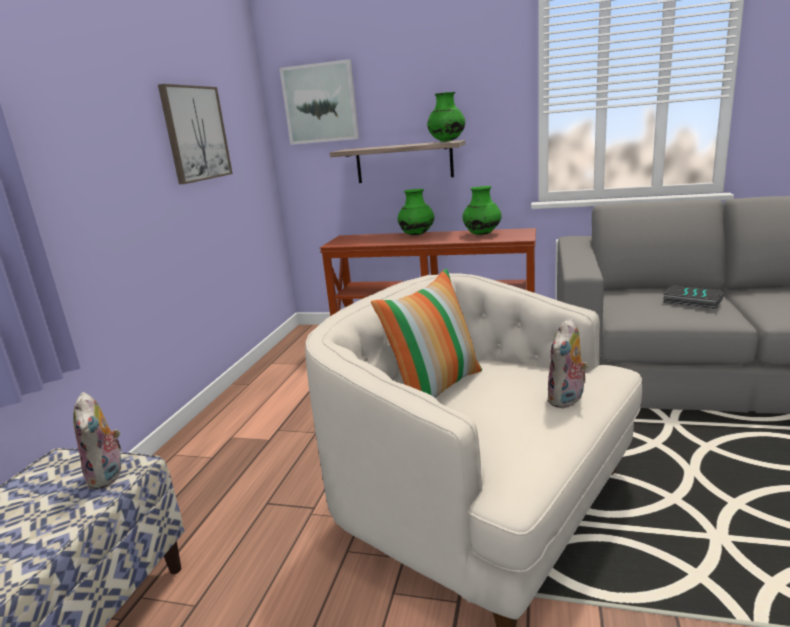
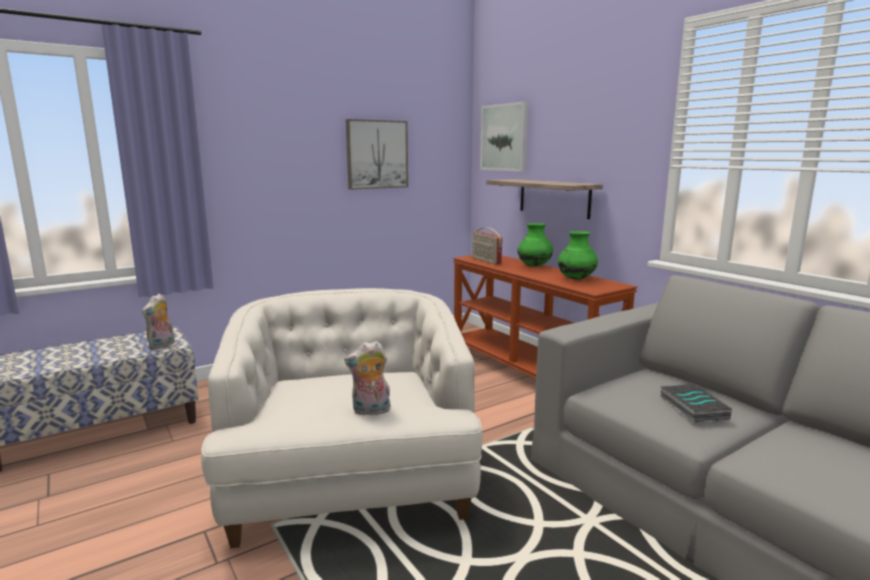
camera: 40 degrees right, 5 degrees down
(362, 242) = (486, 261): none -> radio
(435, 388) = (339, 371): pillow -> none
(446, 141) = (577, 183): green vase -> none

